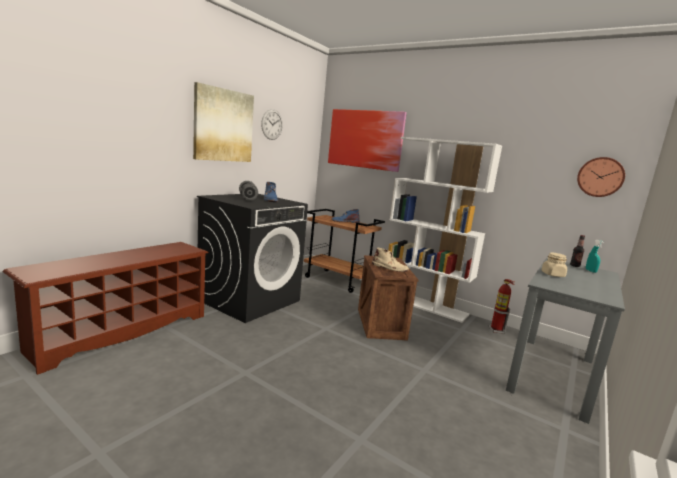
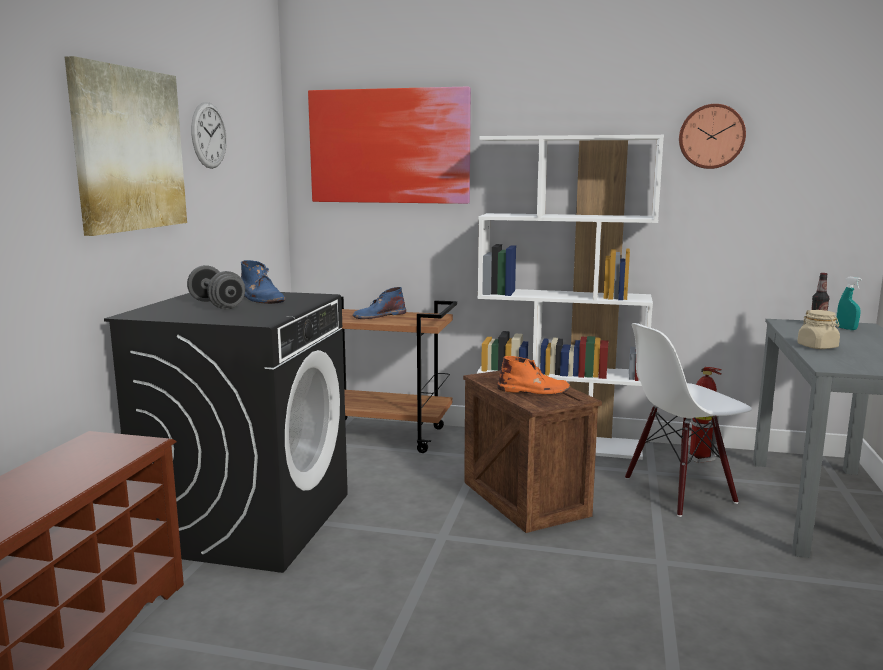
camera: 20 degrees left, 0 degrees up
(389, 268) = (534, 390): beige boot -> orange boot
(468, 342) = (679, 491): none -> white chair
(600, 177) = (823, 174): wall clock -> wall clock (711, 136)

